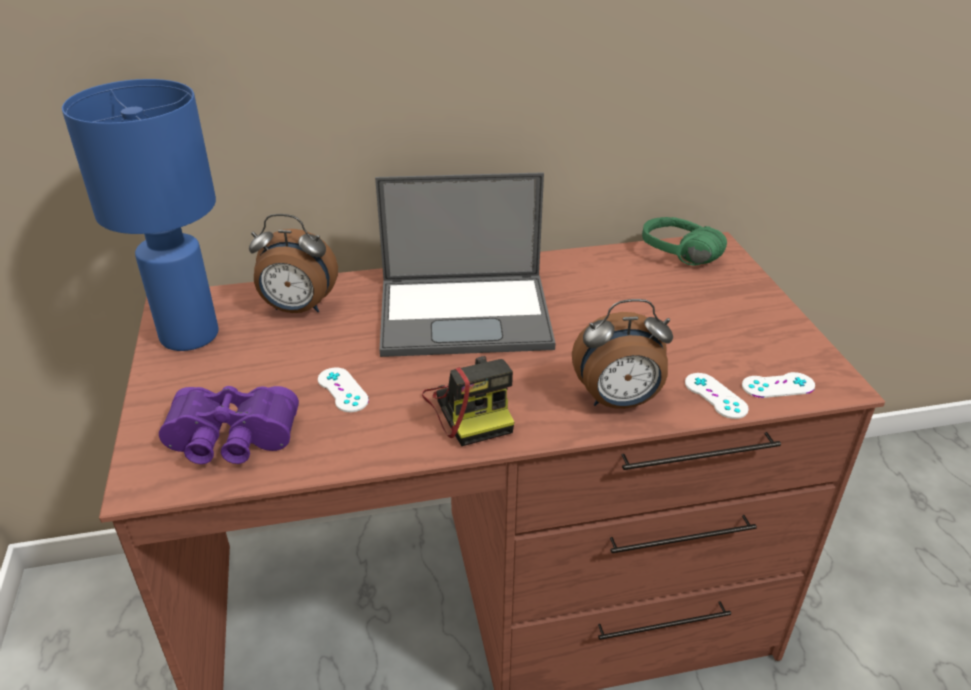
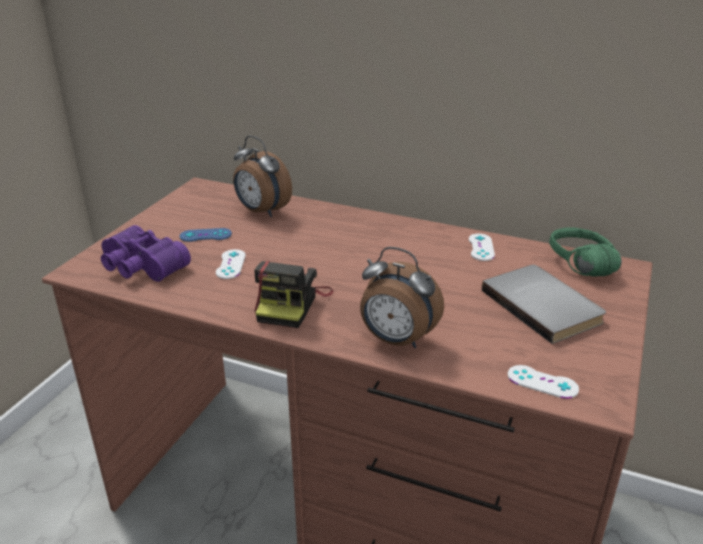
camera: 35 degrees right, 5 degrees down
(189, 336) = (186, 206): blue table lamp -> none
(264, 365) = (205, 235): none -> blue game controller
(467, 314) = (362, 249): laptop -> none
(697, 308) = (544, 305): none -> grey book
(715, 396) = (478, 367): white game controller -> white game controller (481, 247)

